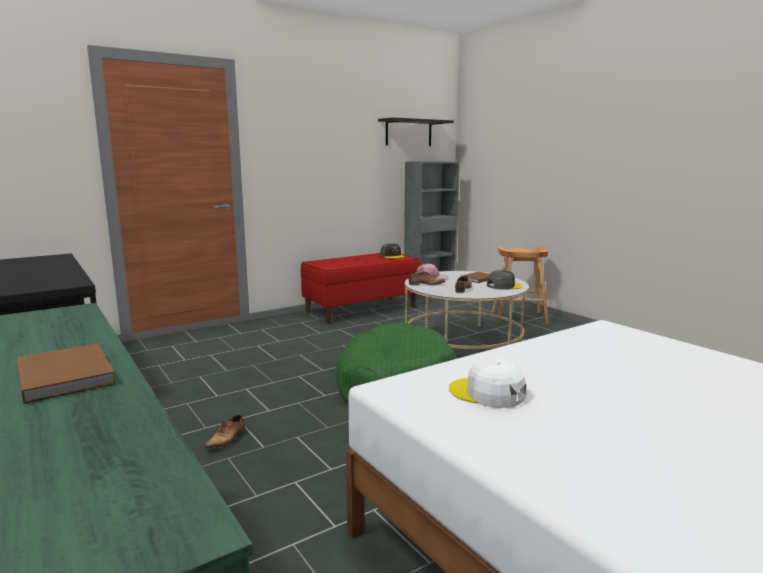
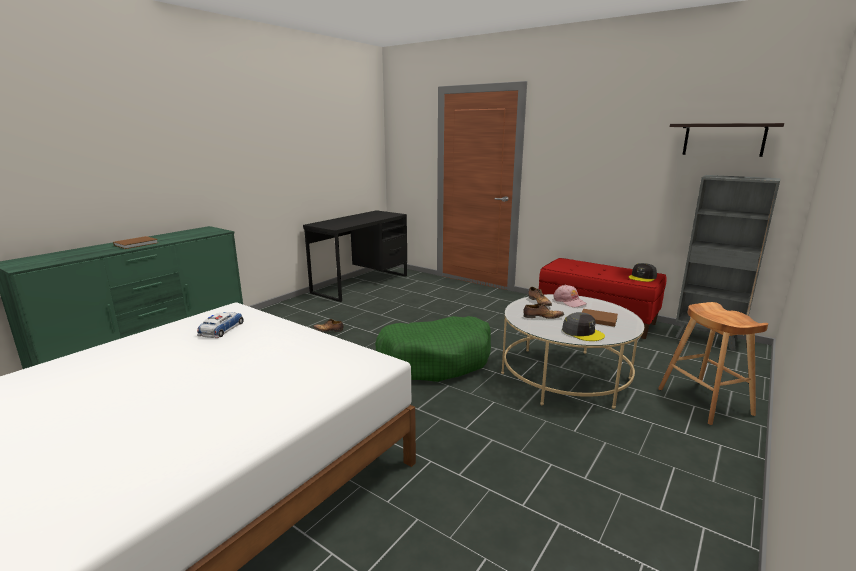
camera: 70 degrees right, 5 degrees up
(487, 393) = (221, 329): white cap -> toy car

